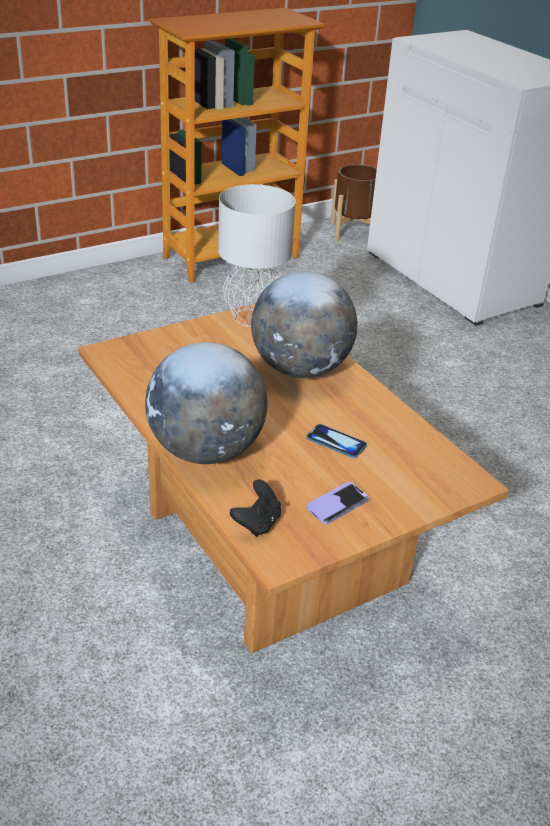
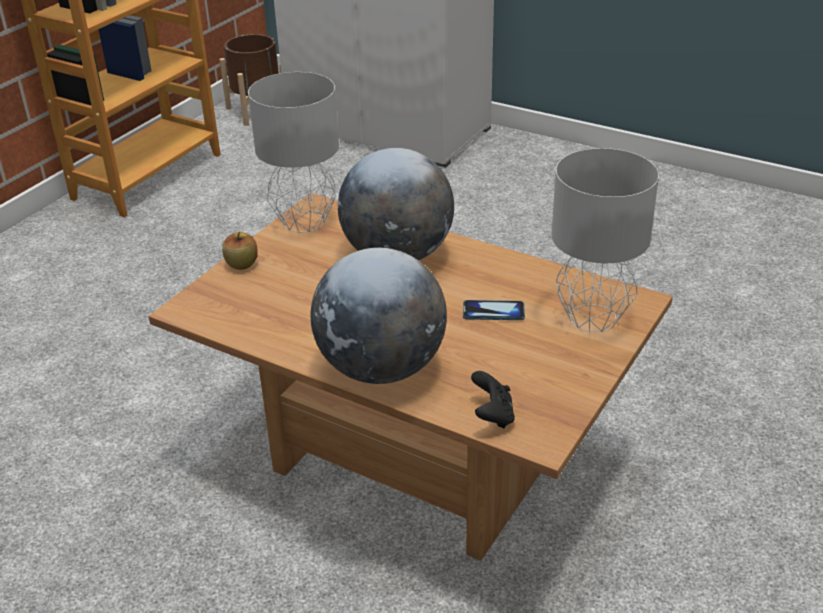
camera: 25 degrees left, 0 degrees up
(176, 333) = (242, 264): none -> apple
(337, 504) = (546, 368): phone -> none
(418, 480) = (594, 317): none -> grey table lamp

